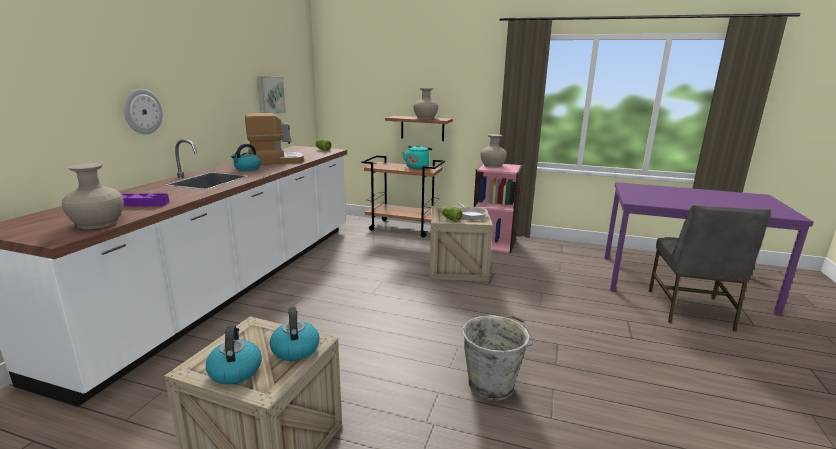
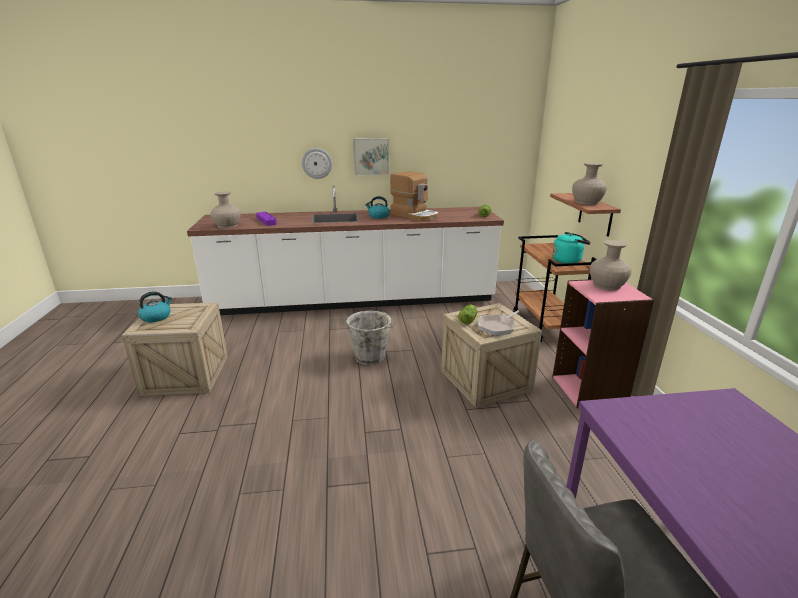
camera: 65 degrees right, 5 degrees up
(270, 95) = (458, 156): picture -> picture (371, 156)
(295, 349) = (180, 324): kettle -> none
(492, 384) = (276, 449): grey bucket -> grey bucket (371, 357)

